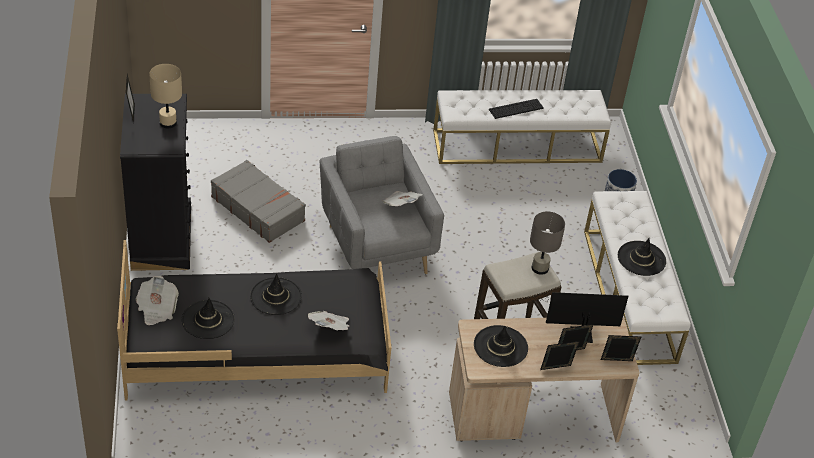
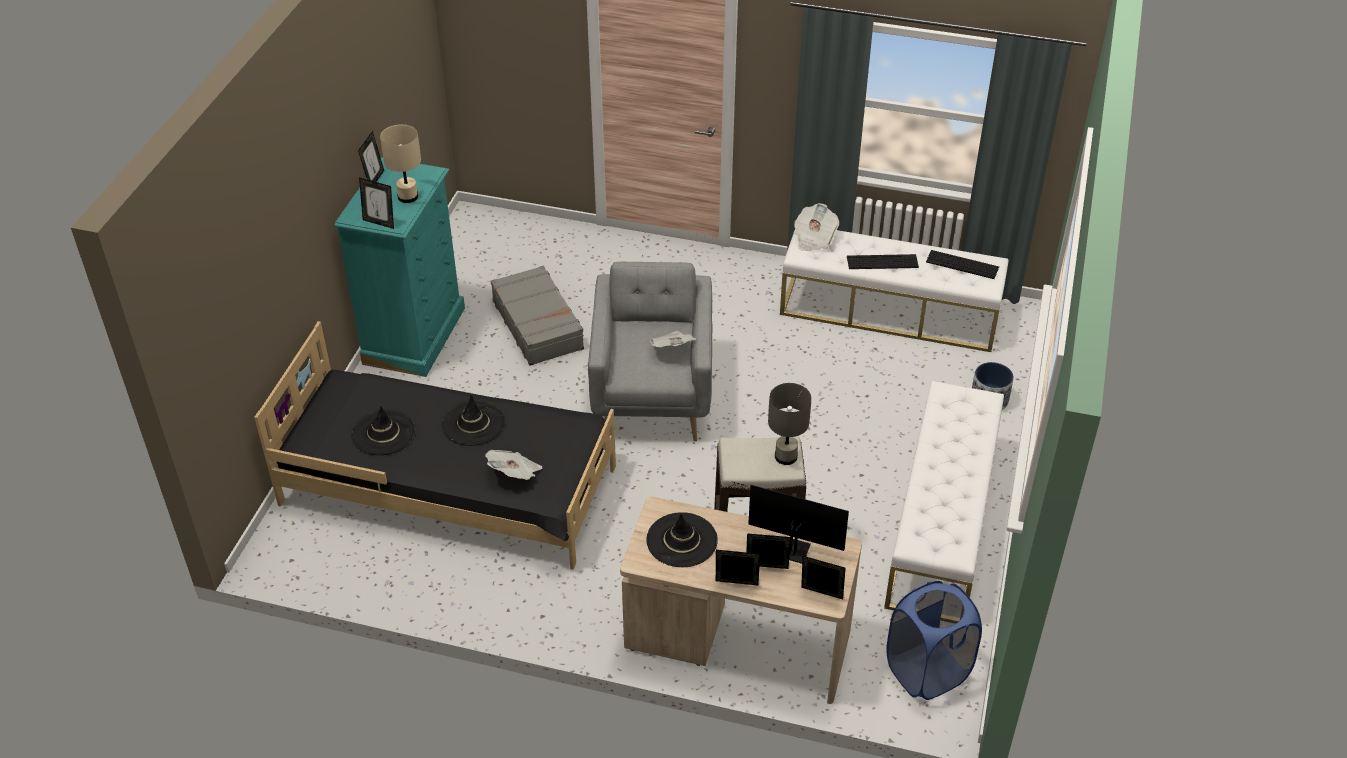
camera: 25 degrees right, 0 degrees up
(157, 309) = (335, 409): newspaper -> newspaper (814, 238)
(158, 148) = (379, 222): none -> picture frame
(161, 237) = (415, 335): black dresser -> turquoise dresser
(572, 100) = (962, 264): none -> keyboard
(641, 258) = (948, 476): black hat -> none
(670, 402) = (927, 671): none -> blue laundry basket

